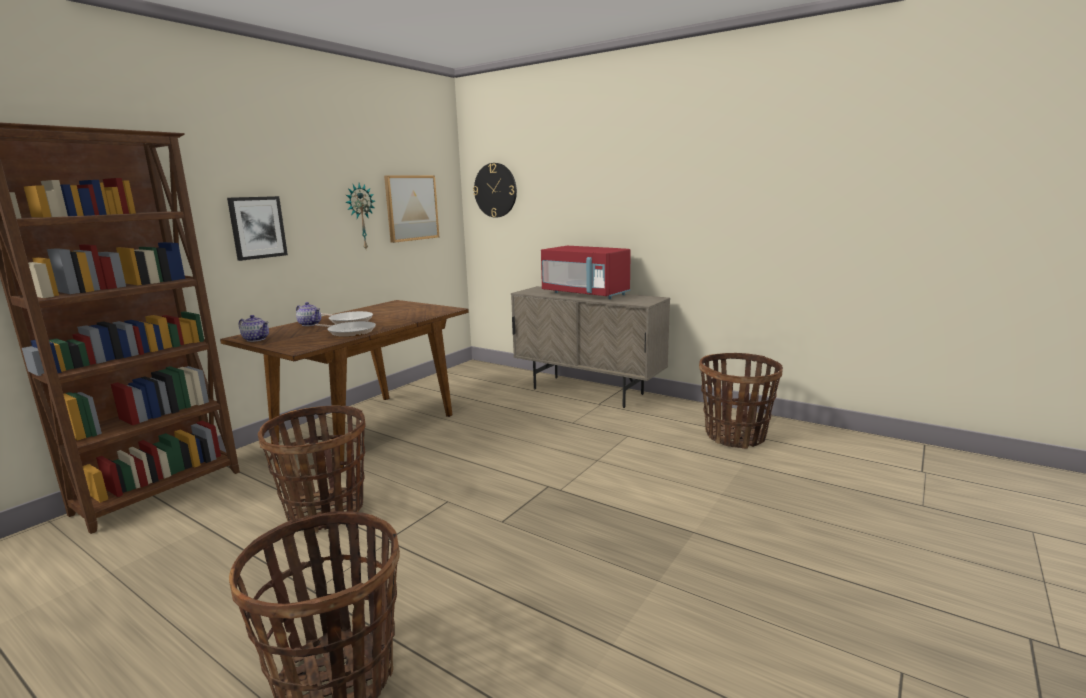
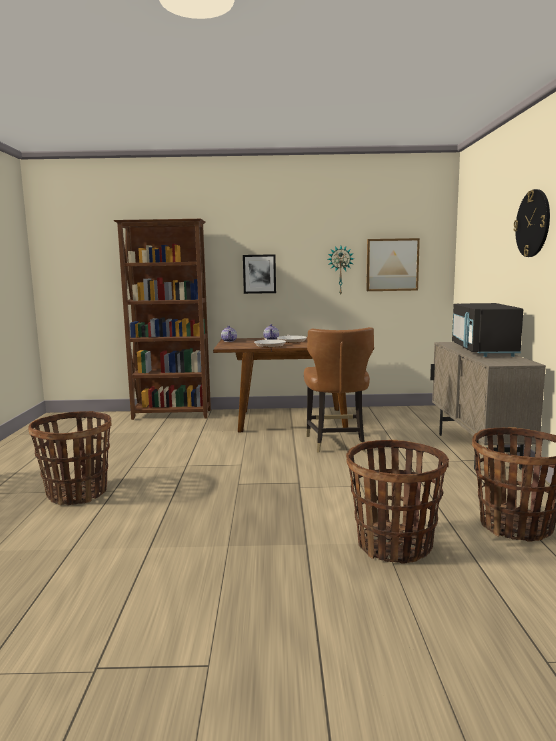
camera: 55 degrees right, 5 degrees down
(326, 512) = (195, 445): basket -> basket (394, 545)
(477, 432) = (337, 443): none -> brown chair
(495, 190) = (468, 250): wall clock -> wall clock (533, 223)
(585, 294) = (483, 351): red microwave -> black microwave

